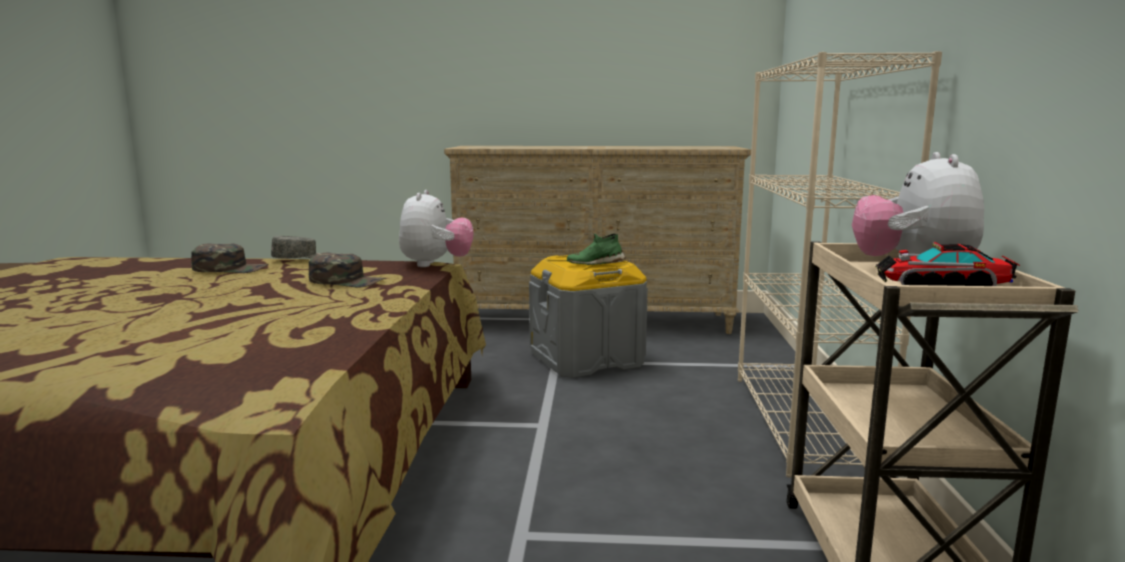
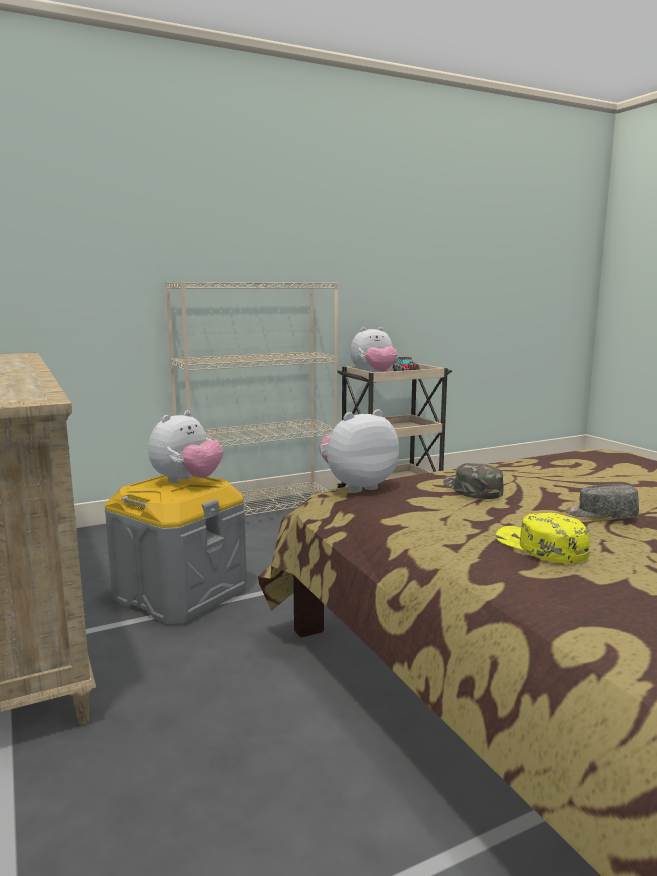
camera: 120 degrees left, 0 degrees up
(231, 269) = (540, 547): green cap -> yellow cap
(299, 259) = (439, 540): grey cap -> grey cap (600, 515)
(595, 263) = (187, 481): green shoe -> plush toy

